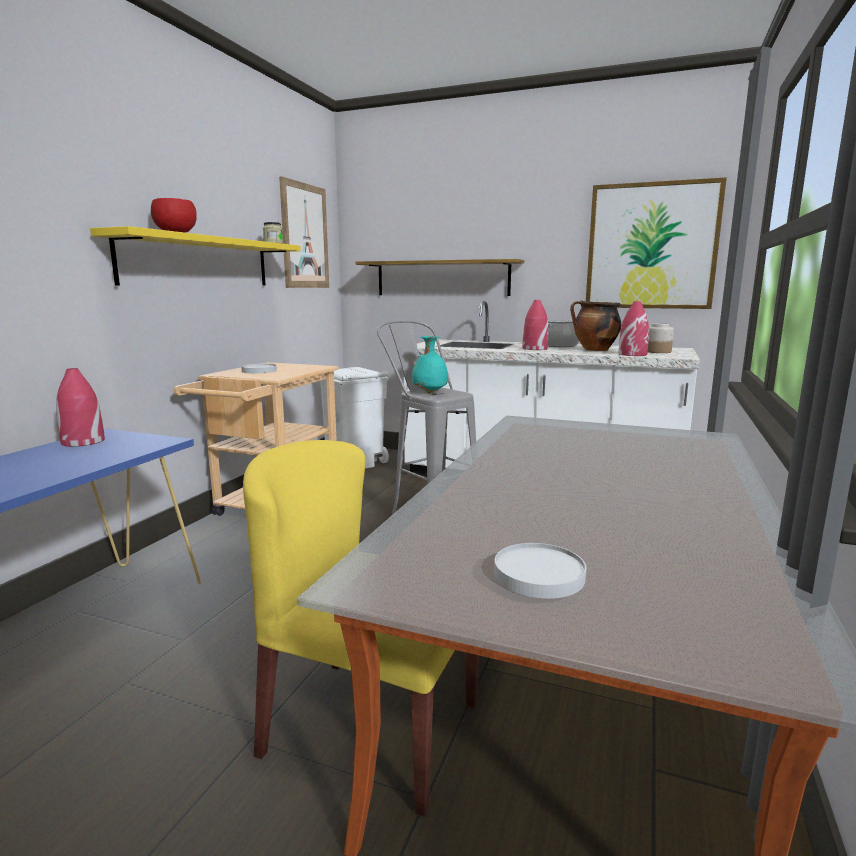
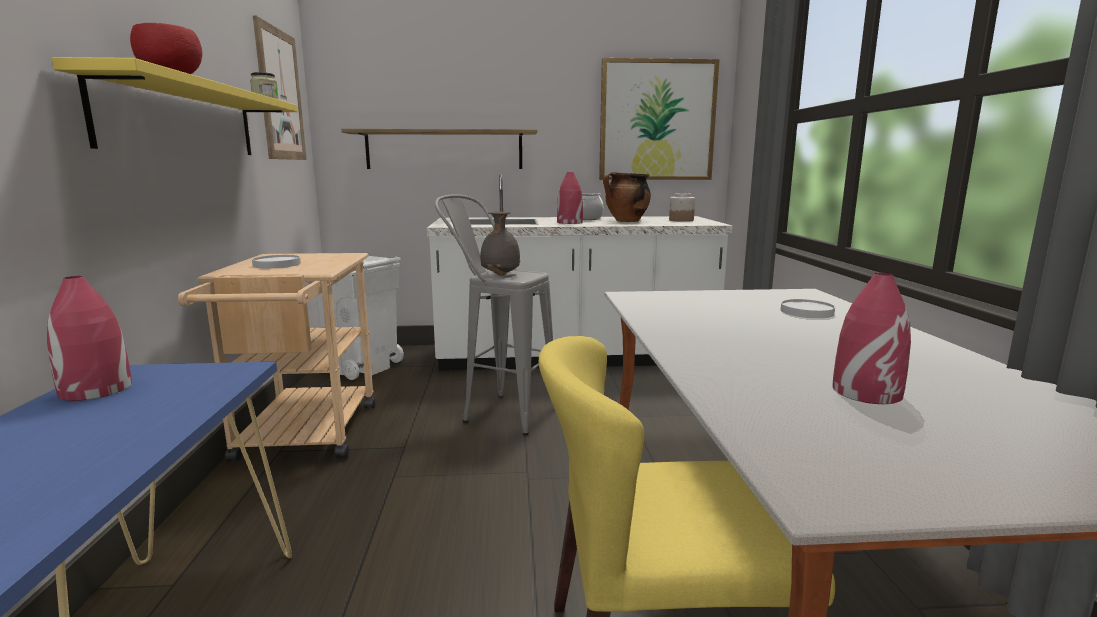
camera: 25 degrees left, 0 degrees up
(429, 392) = (500, 275): turquoise vase -> grey vase
(539, 575) = (941, 445): white plate -> white plate (807, 312)
(632, 354) = (668, 223): red vase -> red vase (866, 392)

